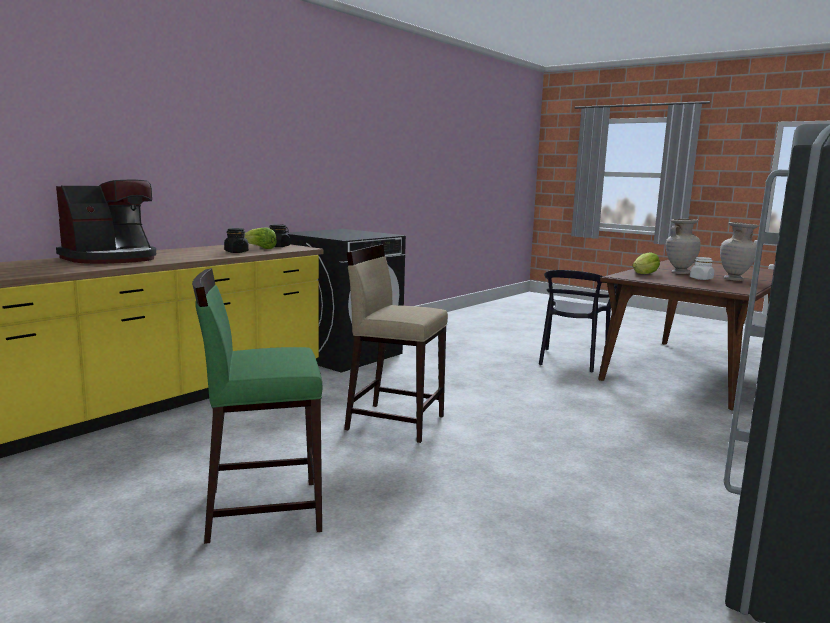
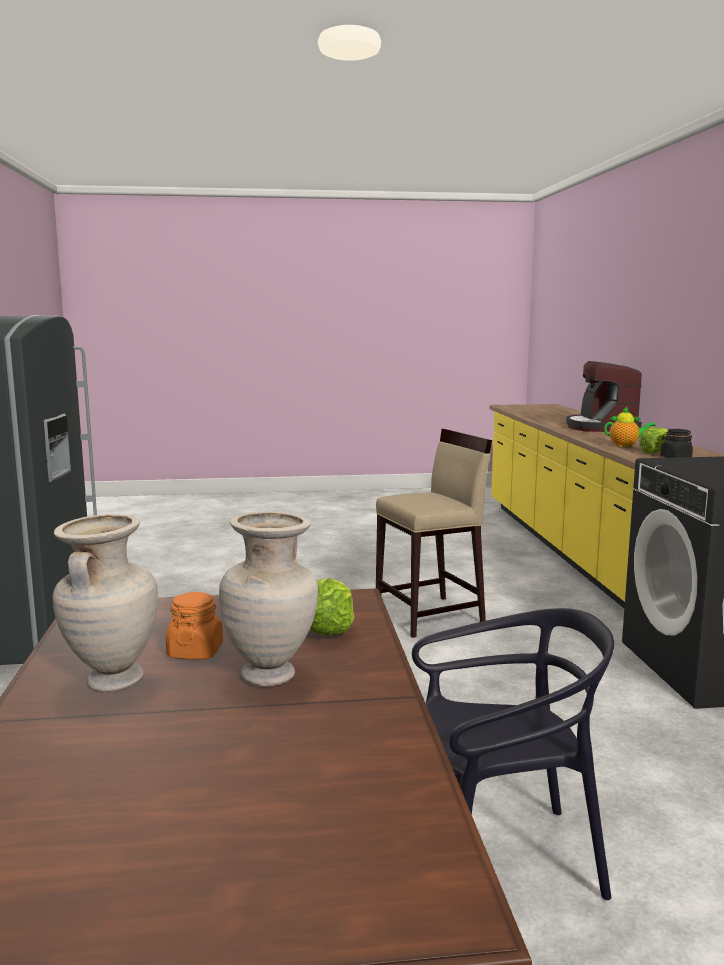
camera: 135 degrees right, 0 degrees up
(236, 252) = (625, 445): black jar -> teapot
(262, 509) = (365, 556): green stool -> none
(571, 360) = (501, 859): black chair -> black chair turned 105 degrees clockwise
(701, 279) = (195, 652): white jar -> orange jar

